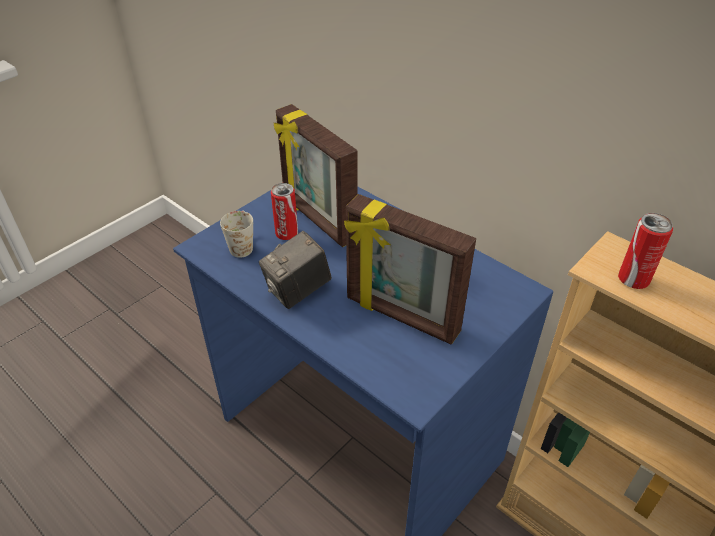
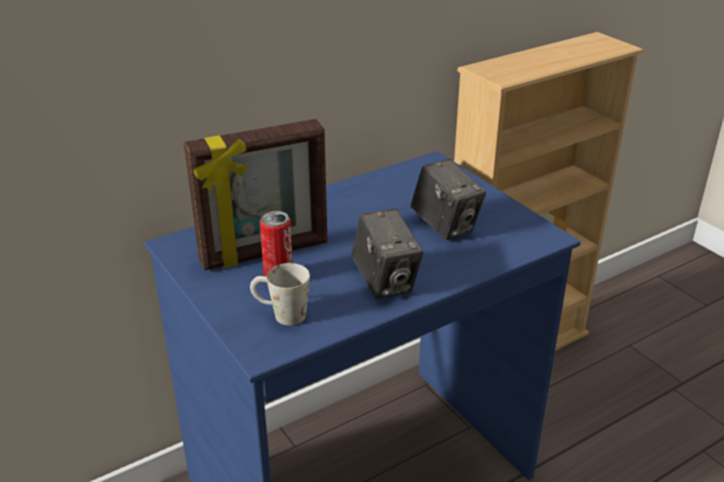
camera: 75 degrees left, 10 degrees down
(401, 316) = (445, 226): picture frame -> camera
(633, 279) = (519, 70): can -> none

